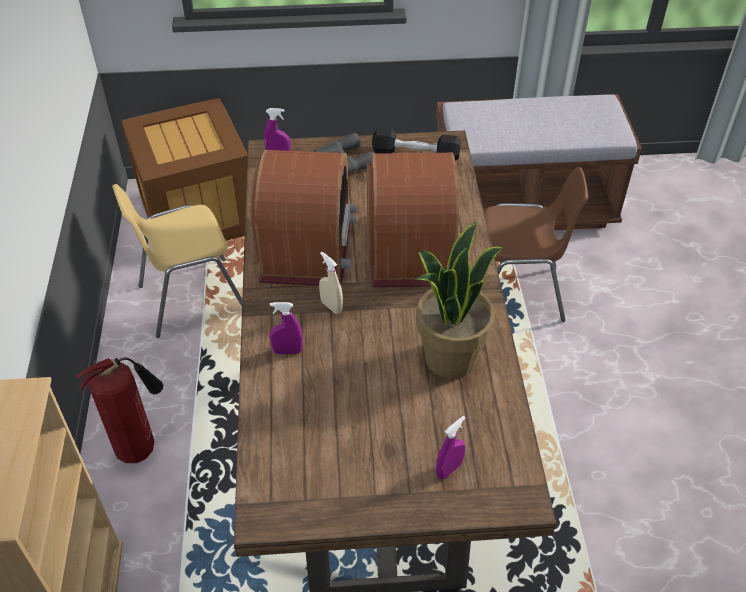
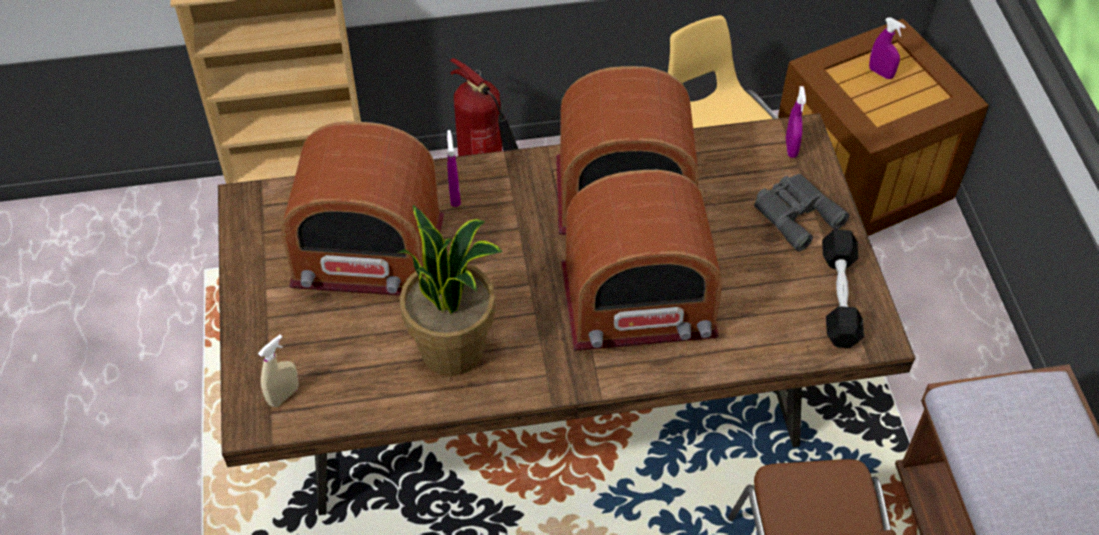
camera: 85 degrees right, 5 degrees up
(331, 306) = (526, 228): beige spray bottle -> beige spray bottle (284, 396)
(343, 414) = (368, 253): none -> radio
(449, 469) = (294, 351): purple spray bottle -> purple spray bottle (880, 73)

